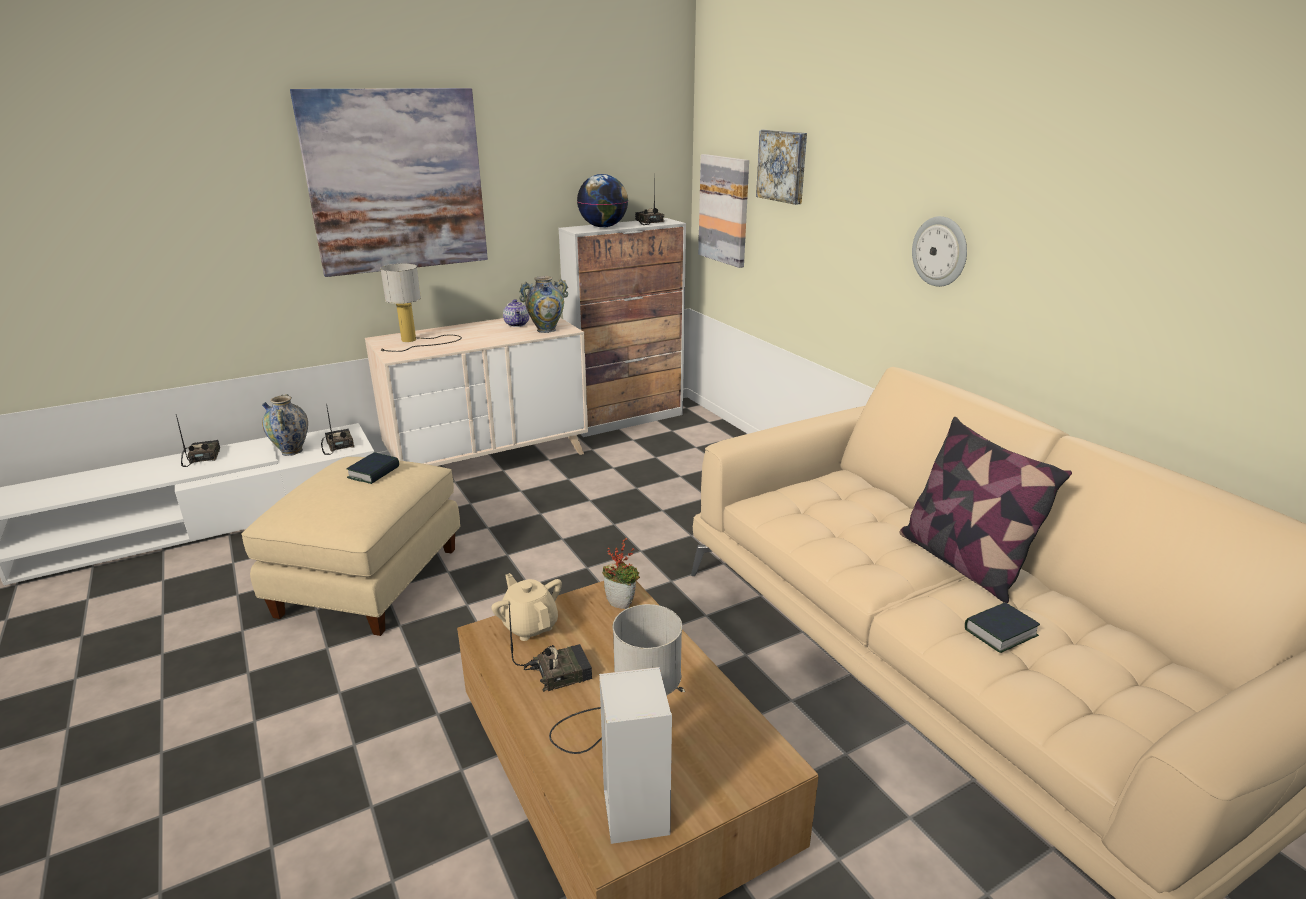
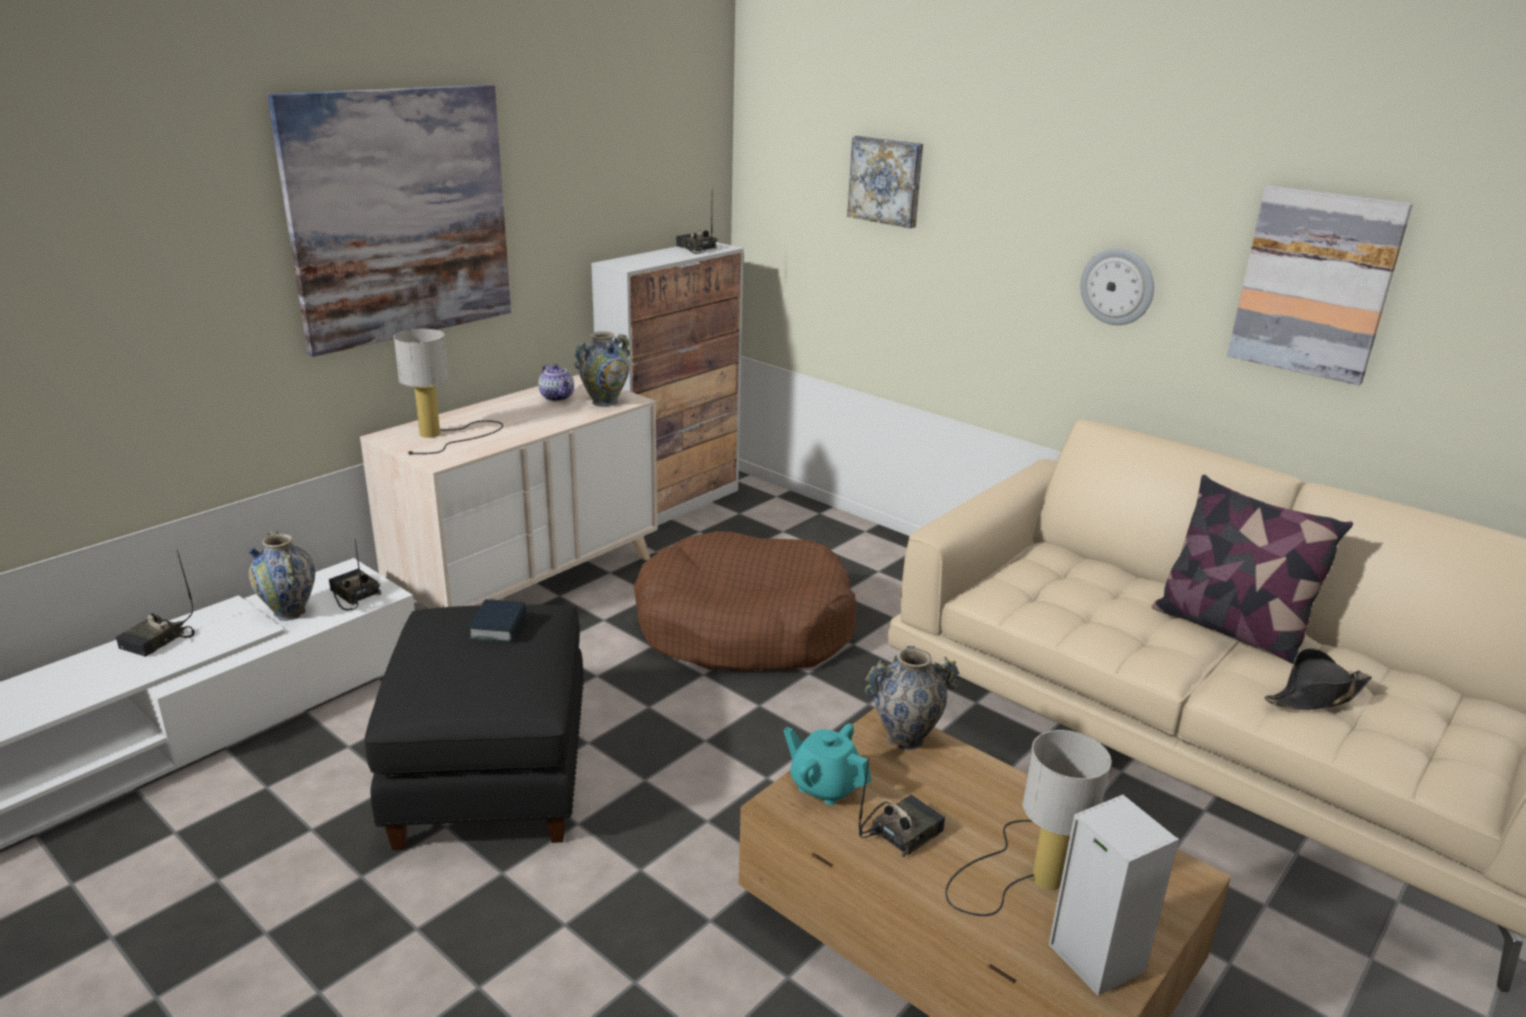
camera: 20 degrees left, 0 degrees up
(201, 457) = (157, 642): radio -> radio turned 120 degrees counterclockwise
(371, 582) = (494, 775): beige ottoman -> black ottoman
(530, 625) = (824, 786): beige teapot -> turquoise teapot
(603, 227) = (650, 259): globe -> none
(616, 510) = (744, 627): none -> brown dog bed
(622, 603) = (905, 738): potted plant -> vase
(724, 210) = (790, 230): picture -> picture (1315, 284)
(1000, 632) = (1315, 696): book -> black hat

